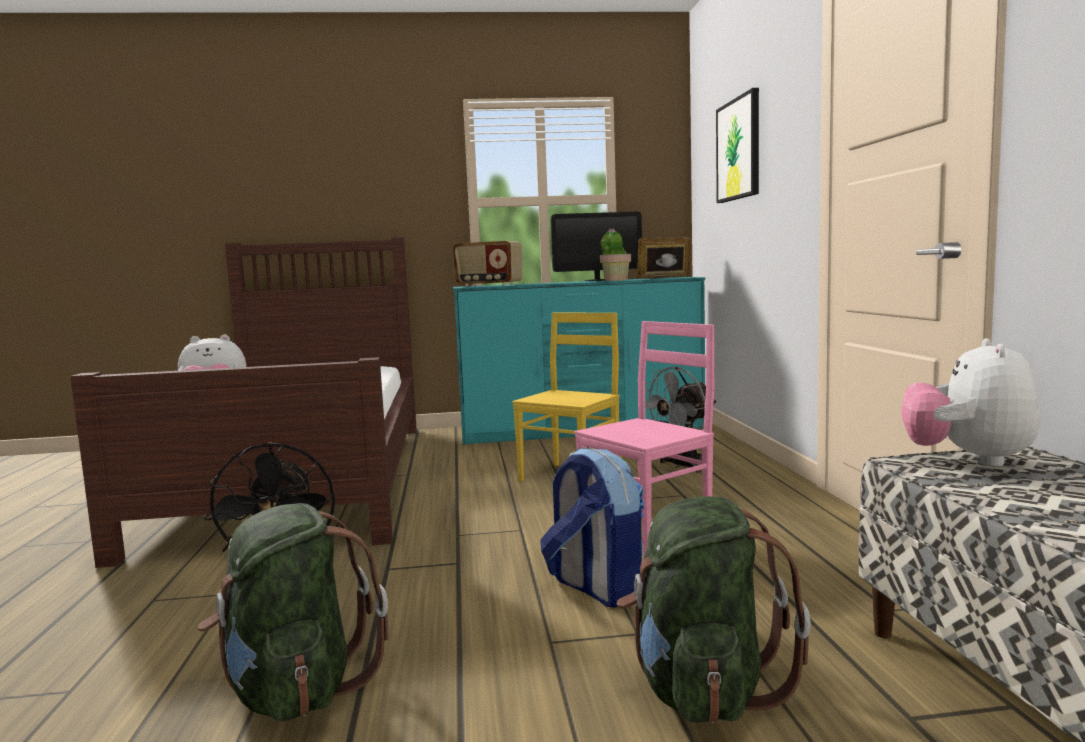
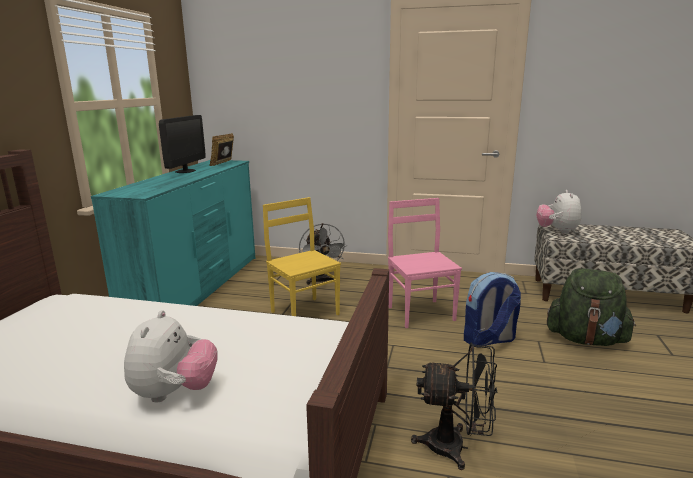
camera: 70 degrees left, 10 degrees up
(295, 690) = (593, 443): green backpack -> none
(488, 285) = (142, 190): radio -> none
(615, 280) = (211, 170): potted plant -> none
(739, 149) = (281, 78): picture -> none
(968, 460) = (557, 231): plush toy -> plush toy turned 60 degrees clockwise

